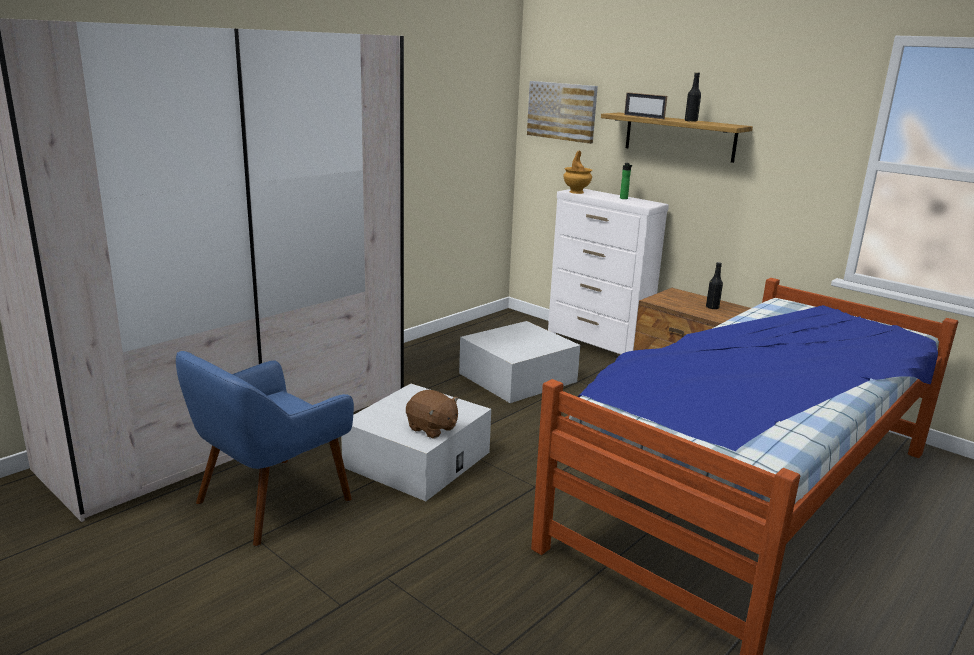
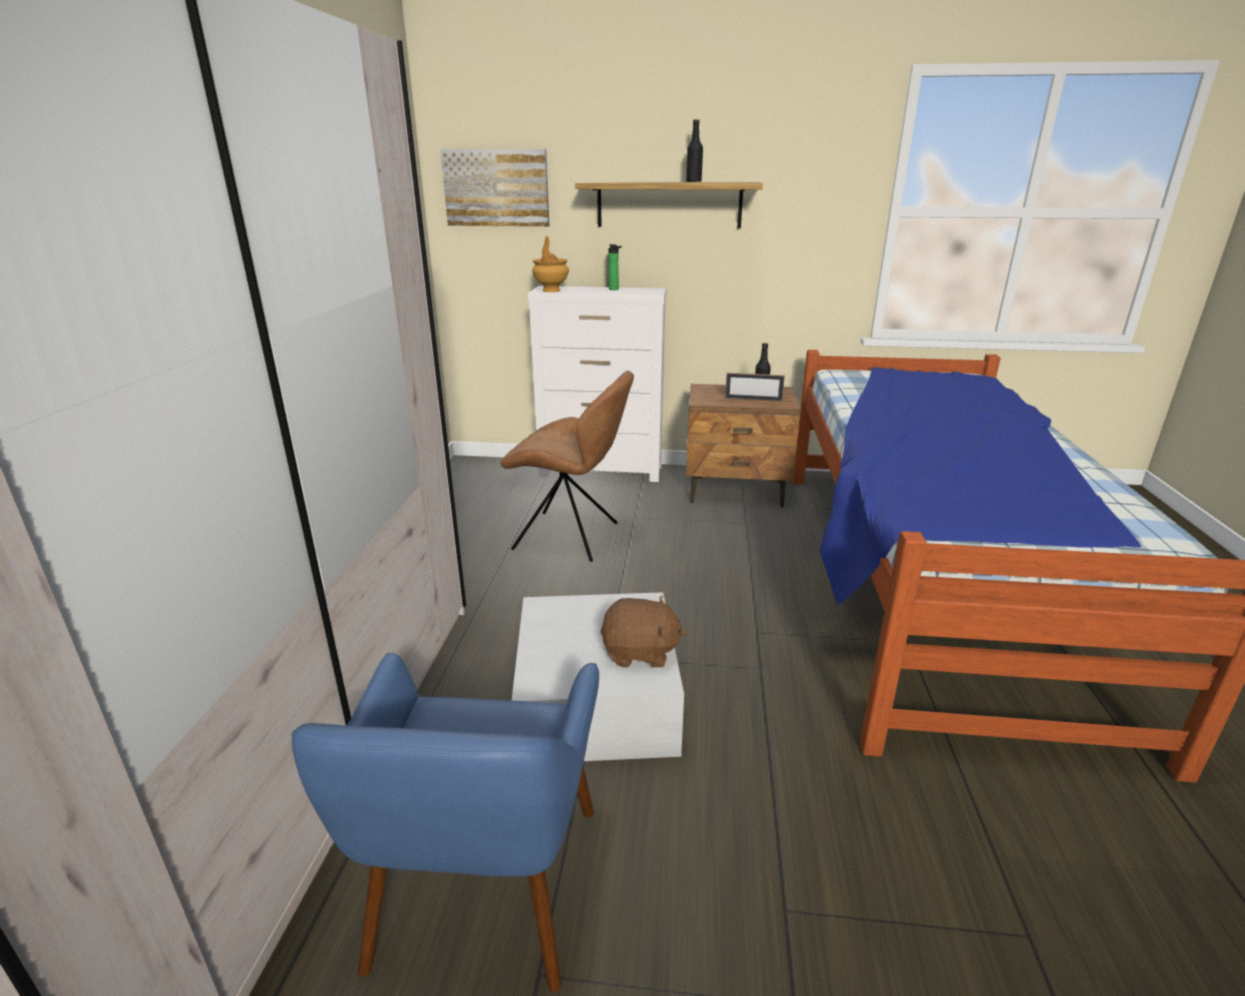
camera: 35 degrees left, 5 degrees up
(517, 377) = (570, 537): white storage box -> brown chair
(644, 117) = (633, 182): picture frame -> picture frame (753, 399)

